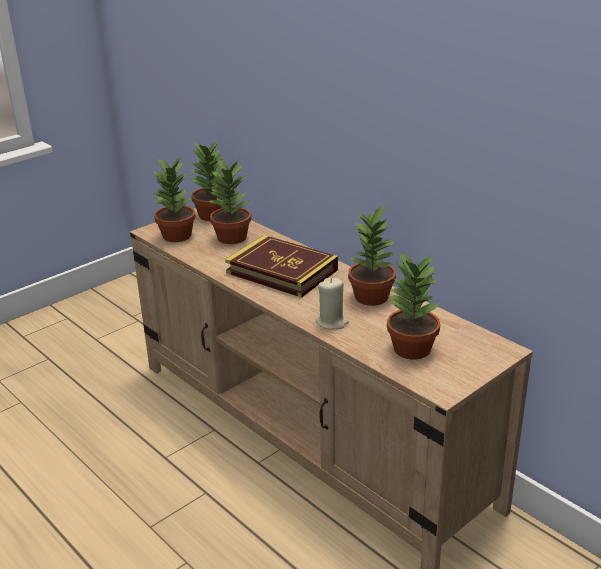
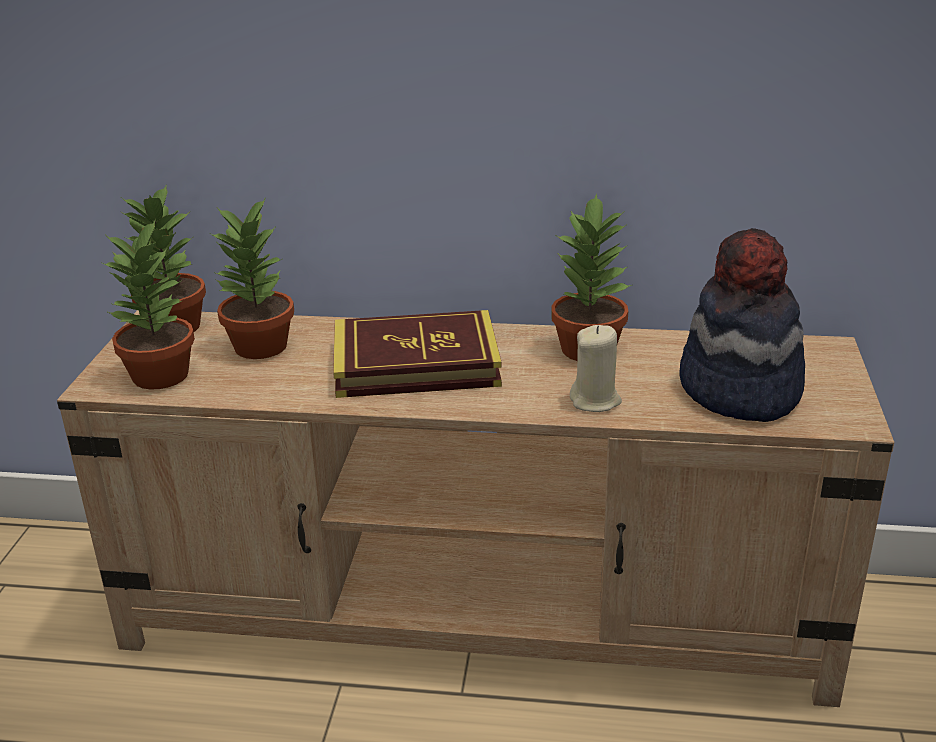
camera: 40 degrees left, 0 degrees up
(410, 349) = (738, 390): potted plant -> hat

